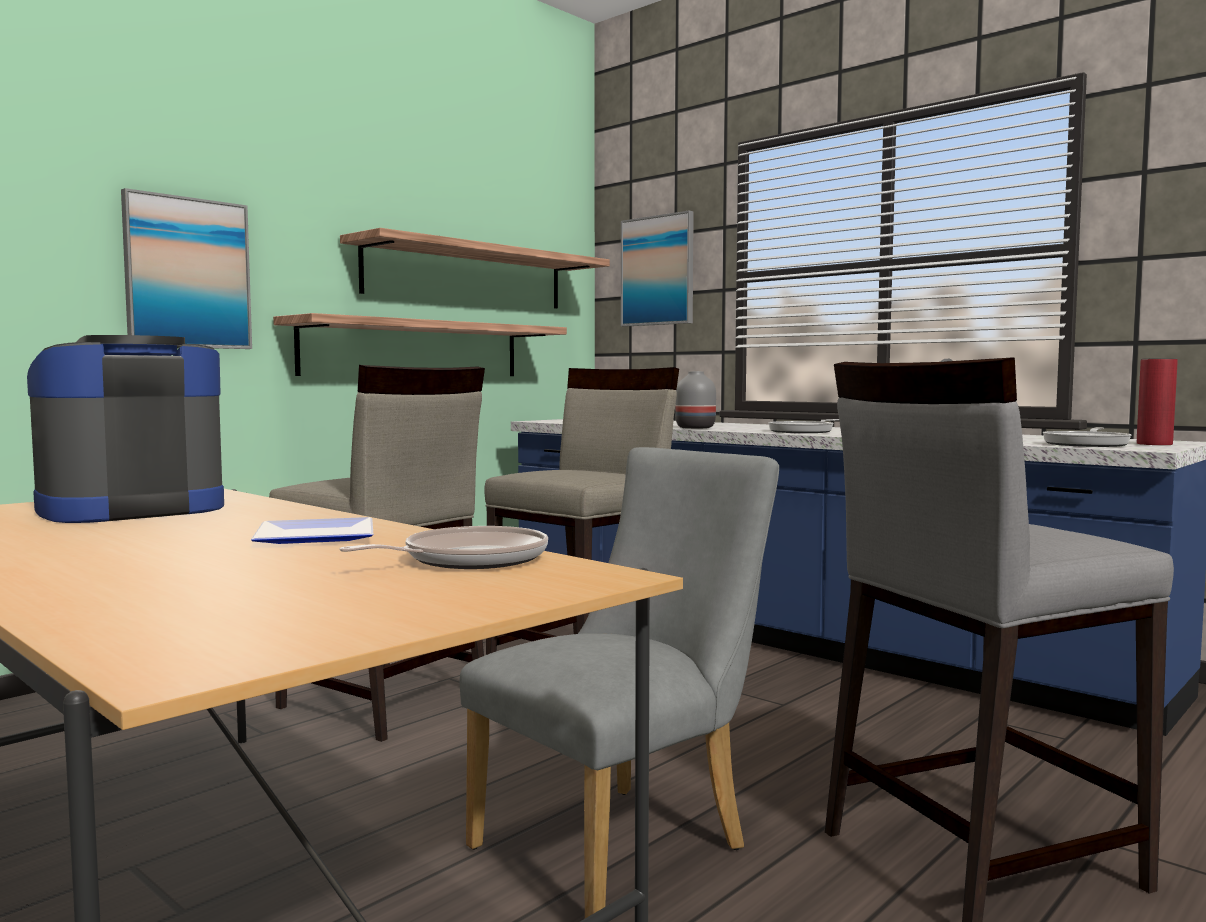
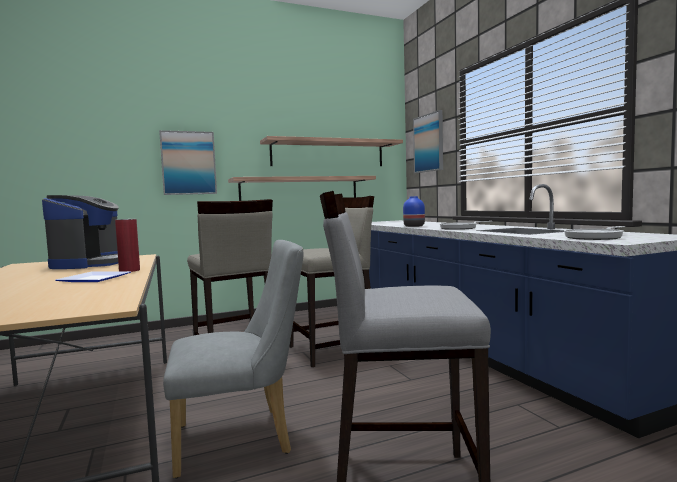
camera: 25 degrees right, 0 degrees up
(131, 509) = (90, 264): coffee machine -> coffee machine turned 105 degrees clockwise
(468, 560) = (97, 294): frying pan -> none
(696, 428) = (414, 226): grey vase -> blue vase
(1154, 444) = (646, 238): red vase -> red vase (129, 270)

